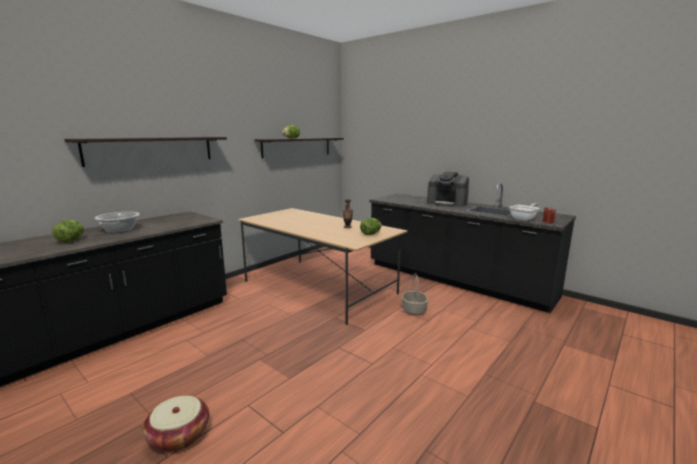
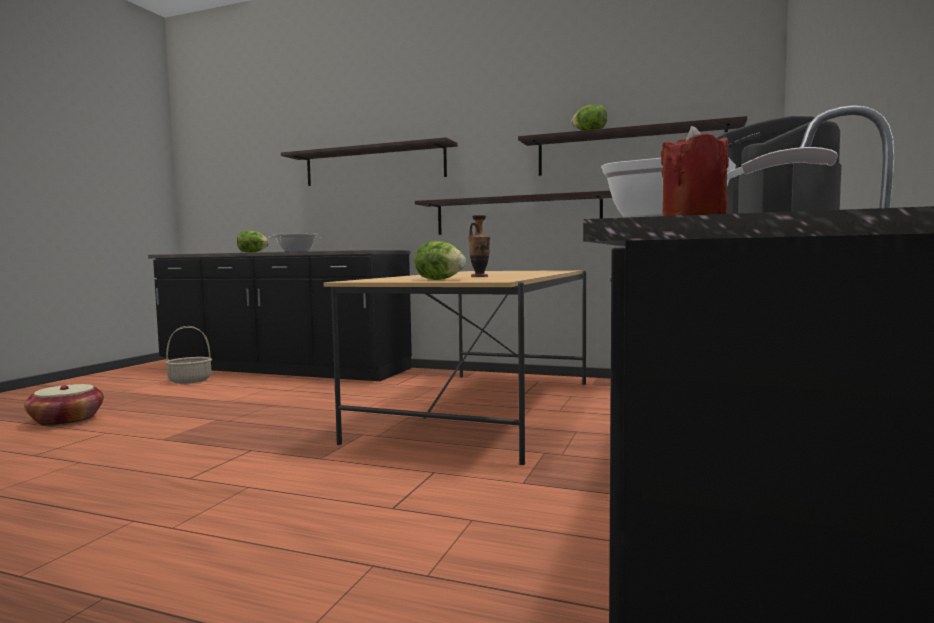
camera: 70 degrees right, 10 degrees down
(252, 181) = (516, 215): none -> shelf
(413, 310) = (439, 488): basket -> basket (190, 380)

